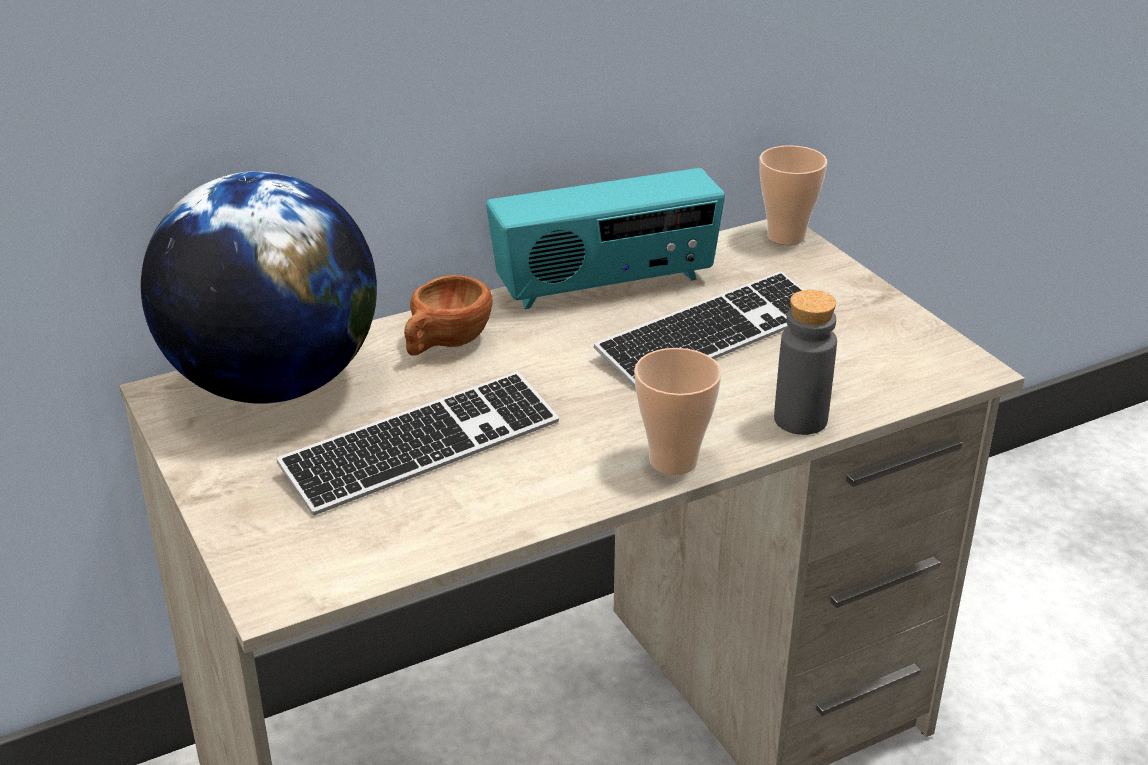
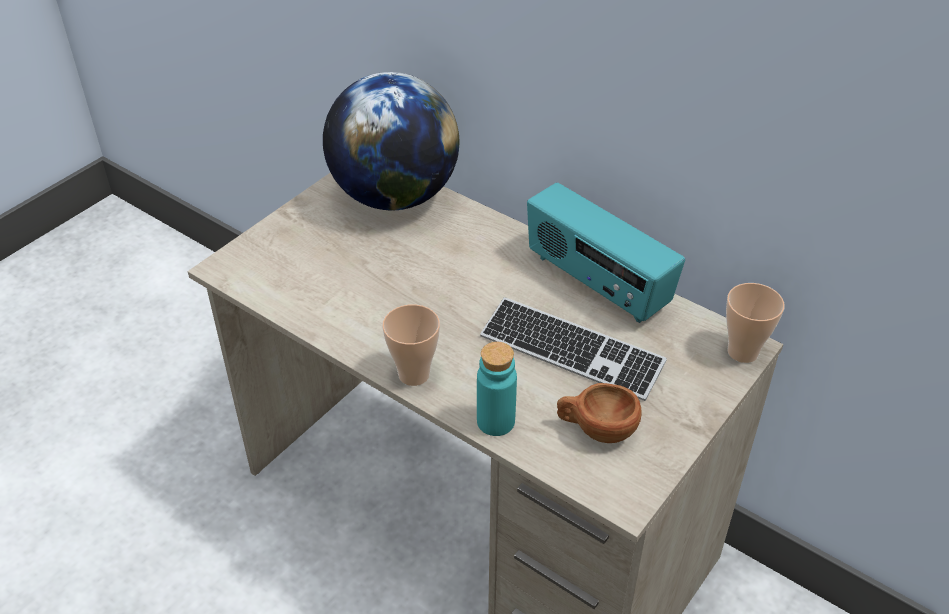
camera: 65 degrees right, 10 degrees up
(422, 447) = (368, 270): keyboard -> none
(445, 344) = (476, 241): brown cup -> brown cup (596, 429)
(800, 419) = (495, 421): grey bottle -> turquoise bottle

